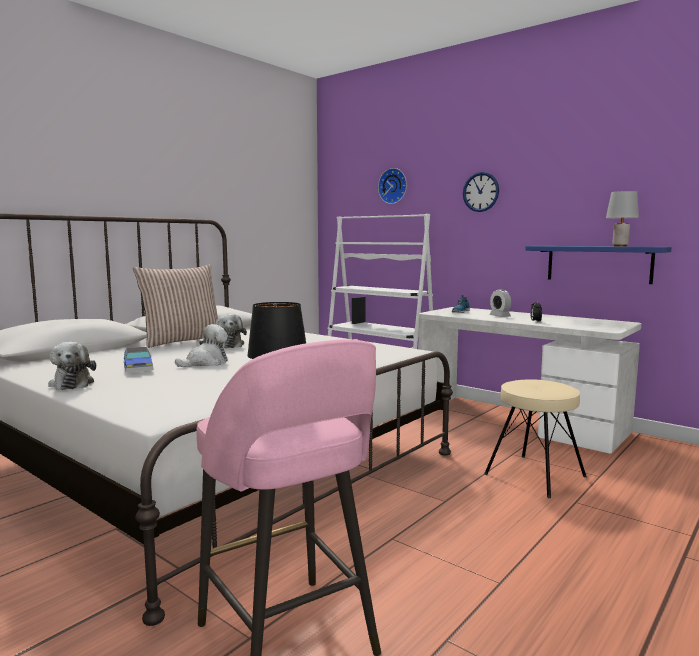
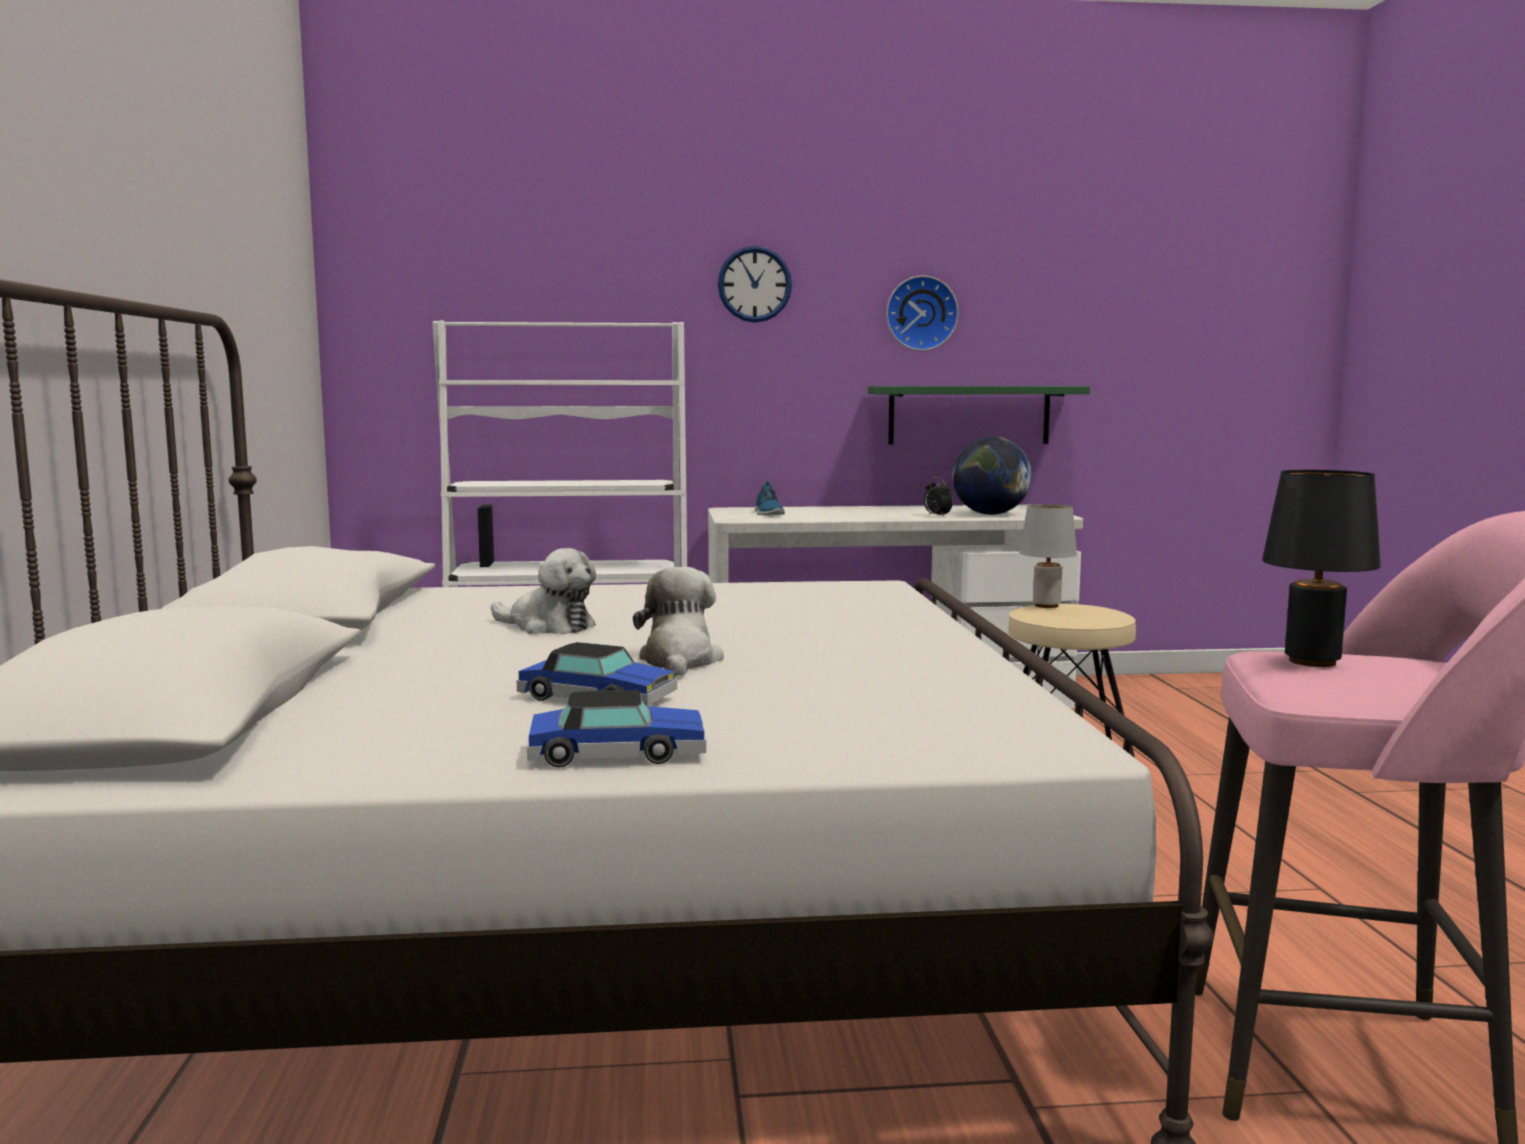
camera: 45 degrees left, 0 degrees up
(72, 383) = (617, 754): plush toy -> toy car
(182, 340) = (400, 638): pillow -> none
(393, 186) = (548, 259): wall clock -> wall clock (920, 313)
(499, 316) = (855, 514): alarm clock -> none
(572, 324) = (990, 514): none -> globe
(598, 264) = (969, 415): blue shelf -> green shelf
(619, 246) = (1018, 385): grey table lamp -> grey table lamp (1046, 606)

